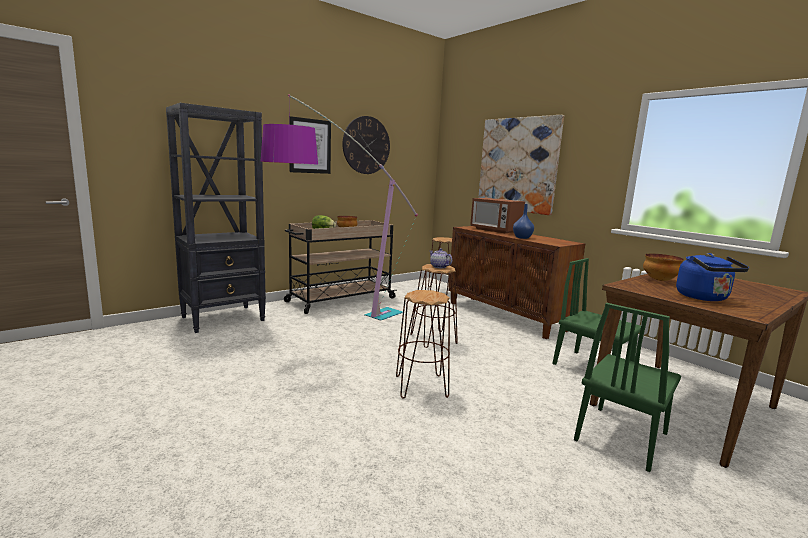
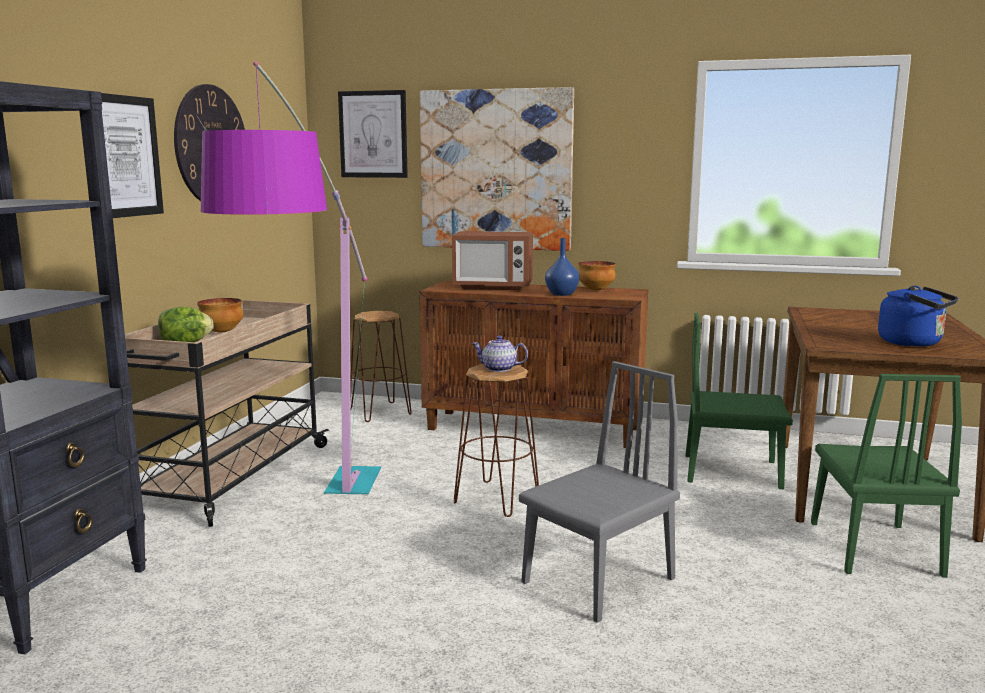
camera: 35 degrees left, 0 degrees up
(421, 386) = (598, 580): brown stool -> grey chair
(464, 144) = (373, 134): none -> picture
(659, 280) = (828, 329): bowl -> bowl (595, 290)

